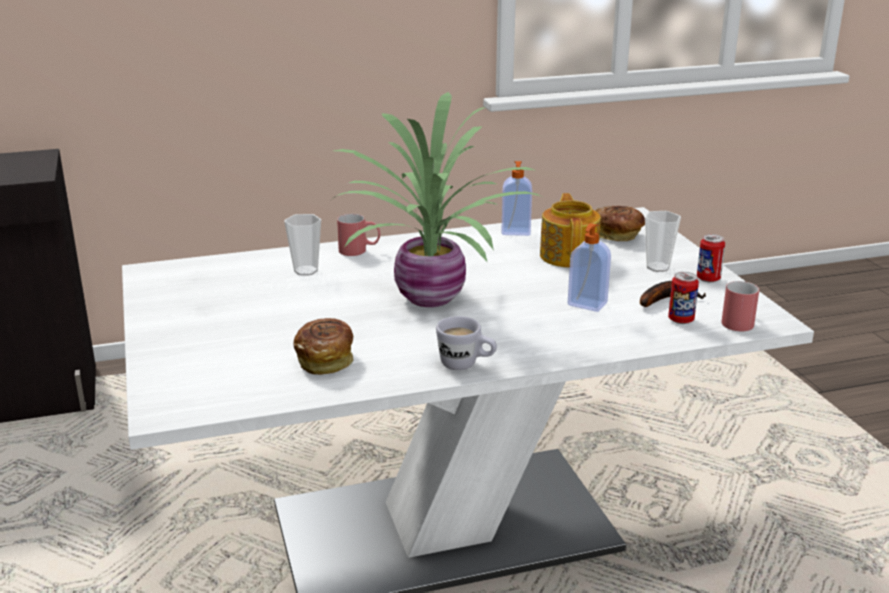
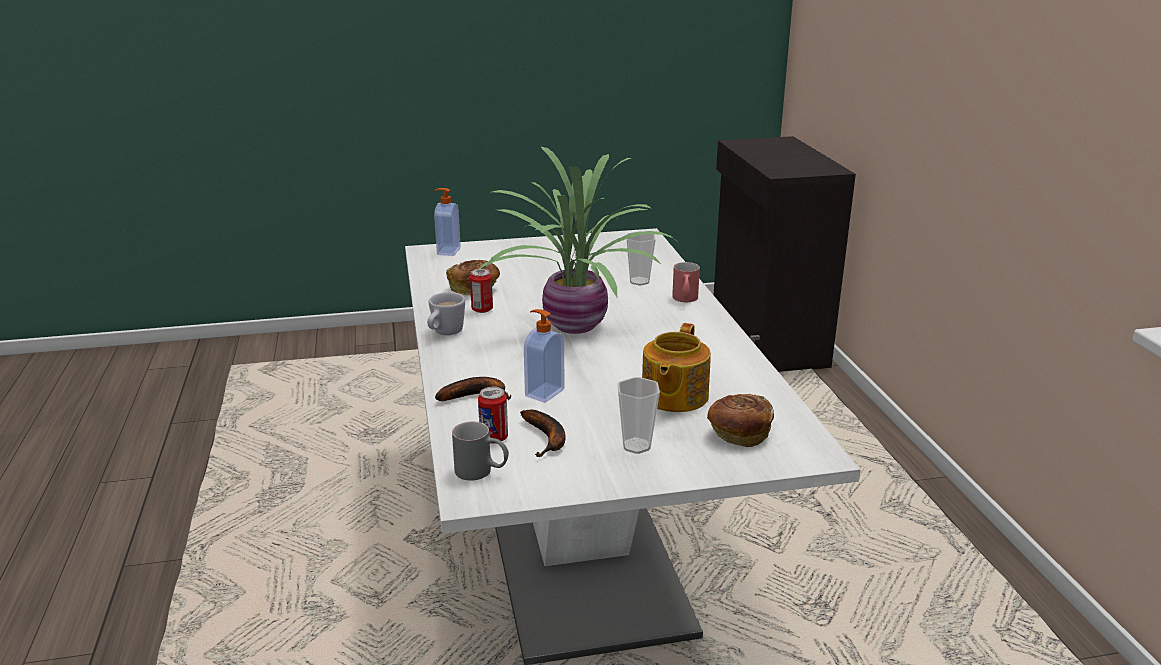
camera: 95 degrees right, 0 degrees up
(516, 232) = (743, 373): soap dispenser -> soap dispenser (447, 251)
(569, 255) = (673, 396): teapot -> teapot turned 105 degrees clockwise
(607, 334) = (476, 395): none -> banana
(708, 279) = (598, 474): can -> can (482, 310)
(737, 320) = (482, 472): red mug -> grey mug

